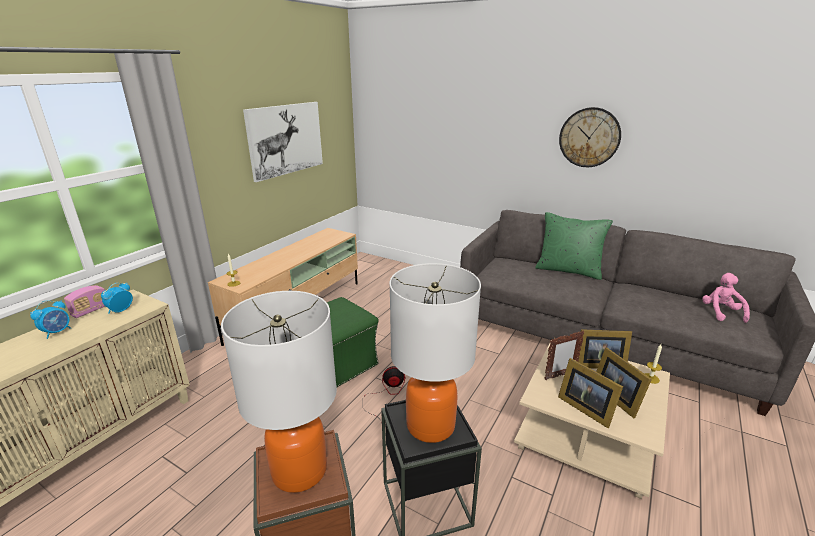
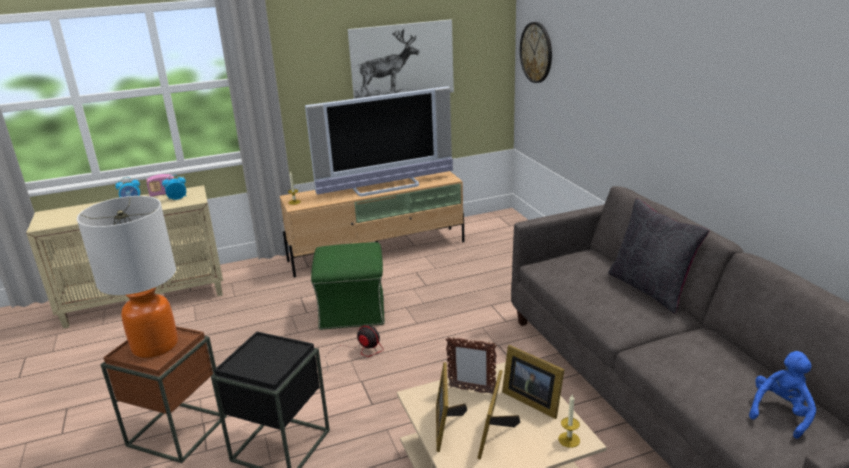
camera: 40 degrees right, 0 degrees up
(302, 251) = (386, 187): none -> television
(430, 425) = (263, 359): table lamp -> none
(568, 270) = (650, 289): green pillow -> black pillow
(589, 137) = (727, 100): wall clock -> wall clock (536, 52)
(720, 312) = (780, 413): pink plush toy -> blue plush toy

